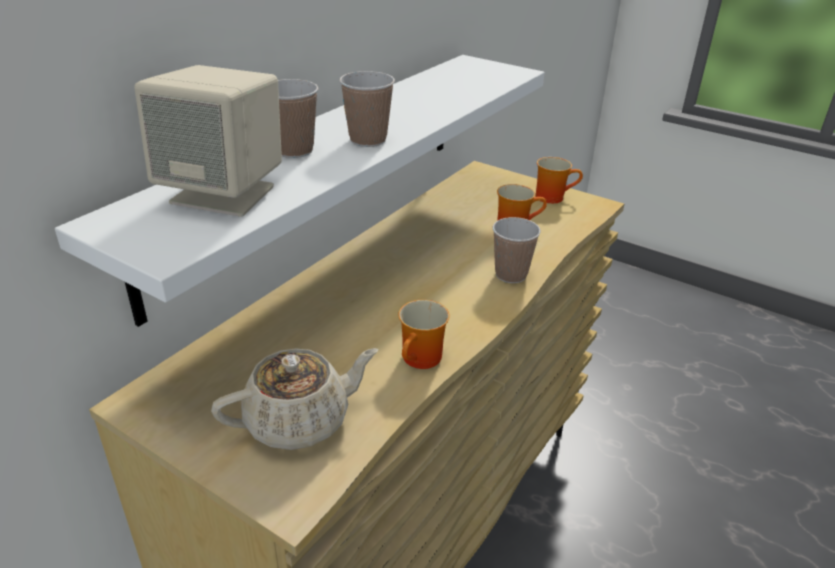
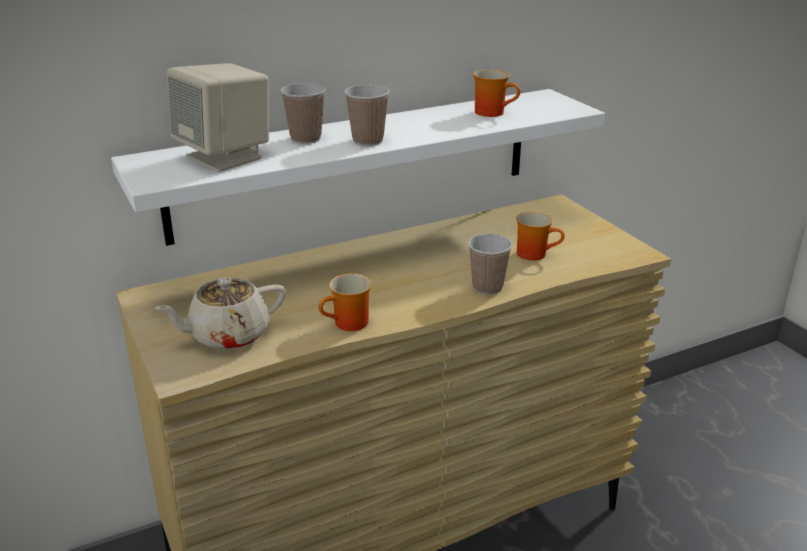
camera: 30 degrees right, 5 degrees down
(300, 421) = (228, 335): beige teapot -> beige teapot turned 150 degrees clockwise
(552, 196) = (602, 238): mug -> mug (493, 112)

